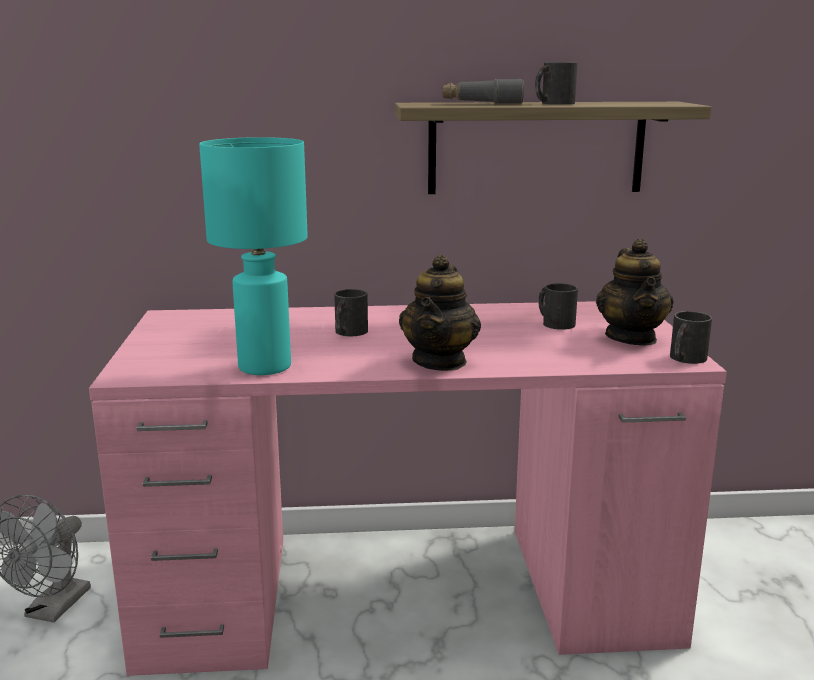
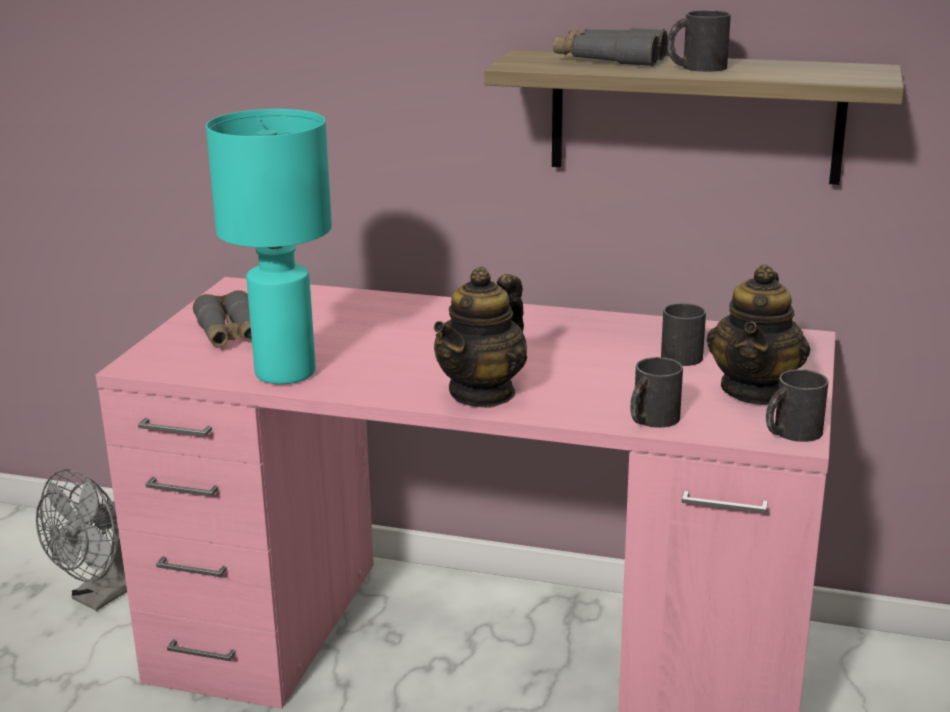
camera: 20 degrees right, 5 degrees up
(190, 346) = (230, 334): none -> grey binoculars
(348, 333) = (414, 337): black mug -> black mug (650, 420)

